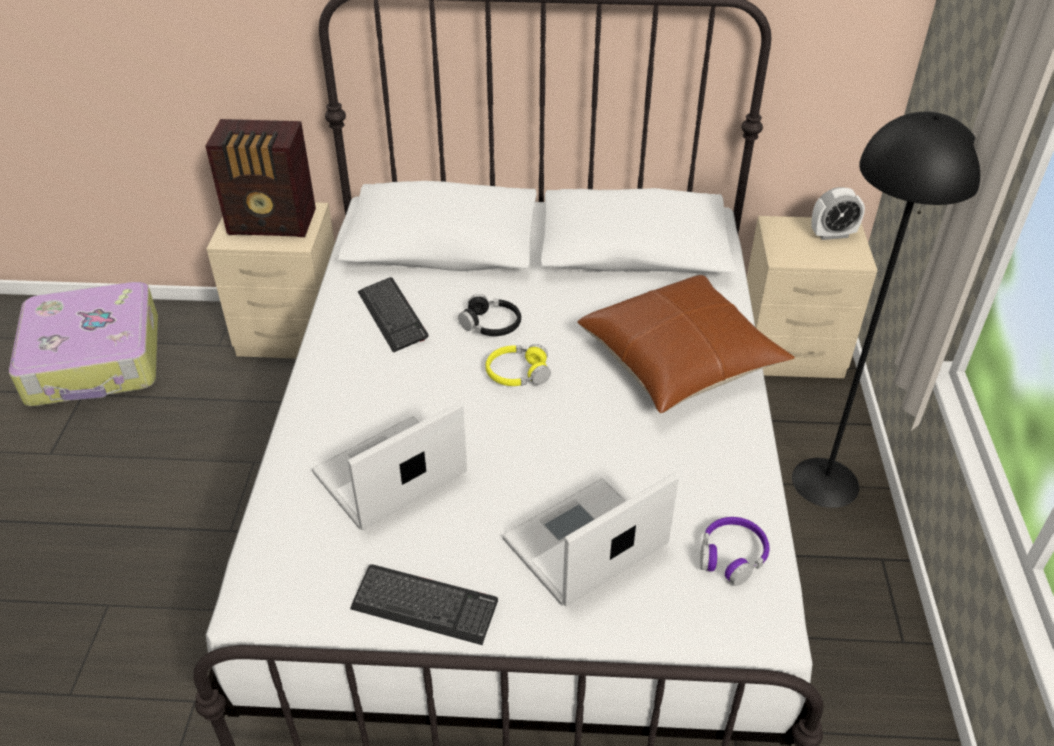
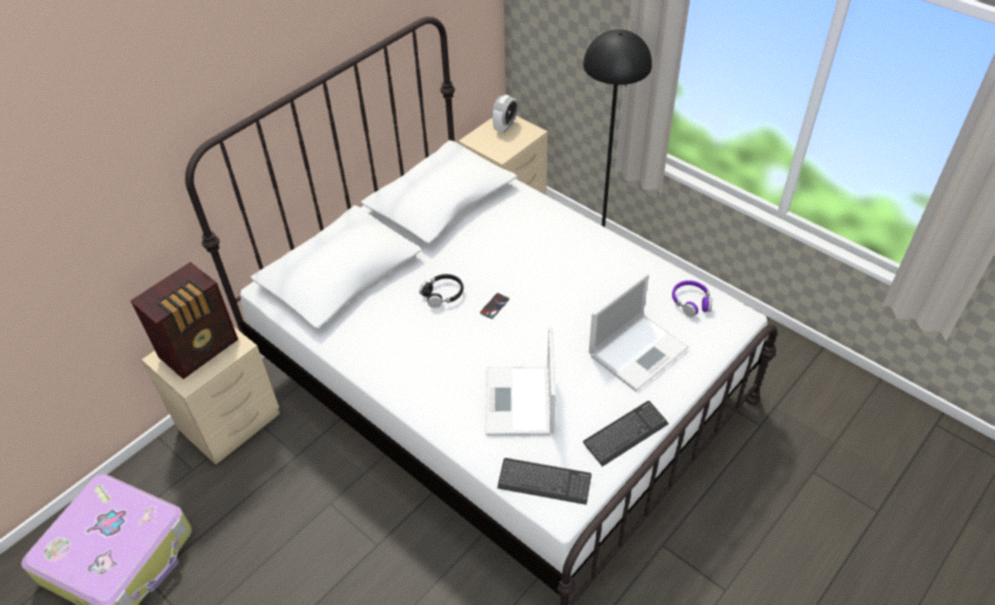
camera: 50 degrees left, 5 degrees up
(392, 316) = (387, 333): keyboard -> keyboard (544, 482)
(517, 373) = (494, 306): yellow headphones -> phone
(583, 544) = (639, 350): laptop -> laptop turned 135 degrees counterclockwise
(680, 360) = (550, 238): brown pillow -> none

